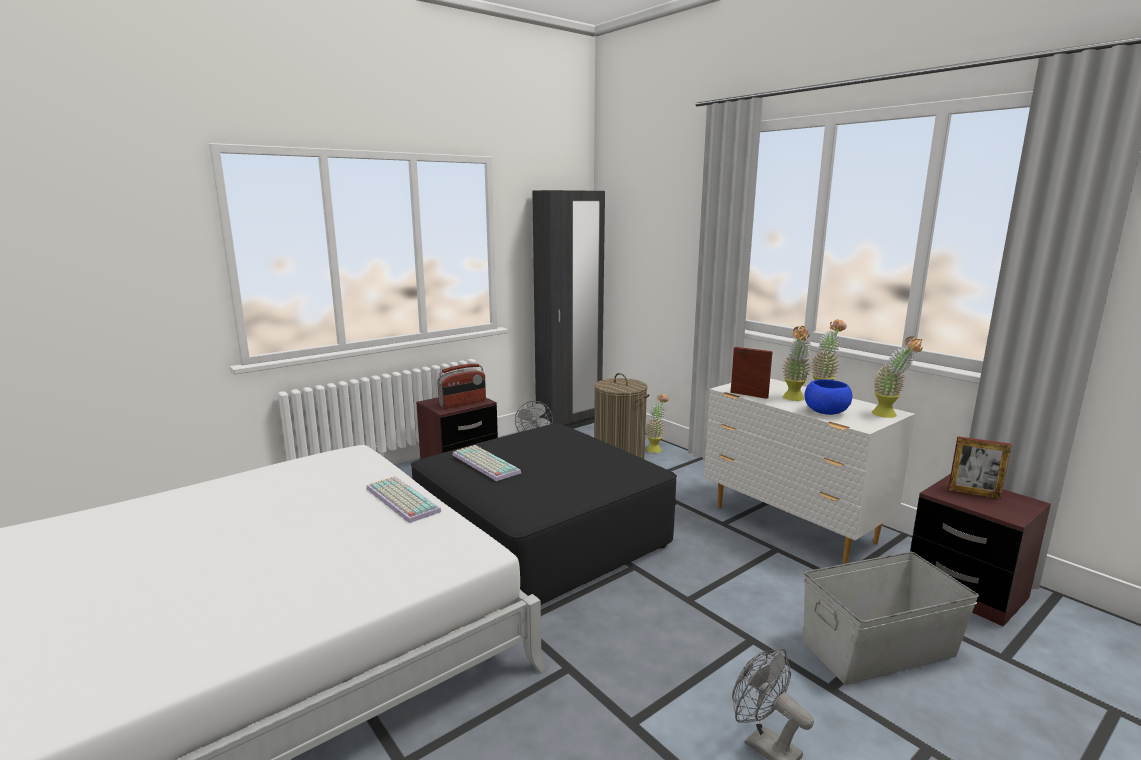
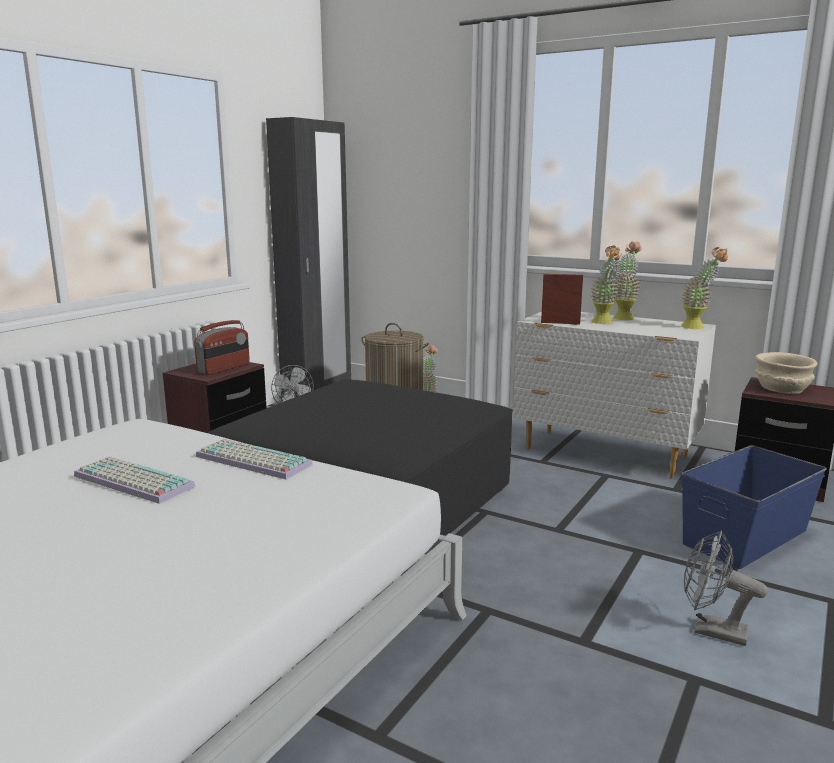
camera: 20 degrees left, 0 degrees up
(483, 464) = (307, 420): keyboard -> keyboard (130, 482)
(826, 412) = (644, 329): blue bowl -> none
(880, 649) = (746, 537): grey storage box -> blue storage box
(973, 493) = (782, 388): picture frame -> beige bowl

